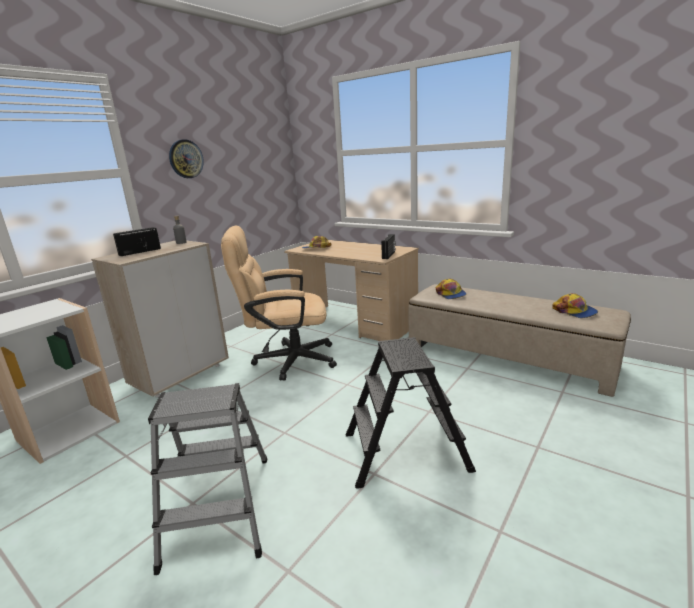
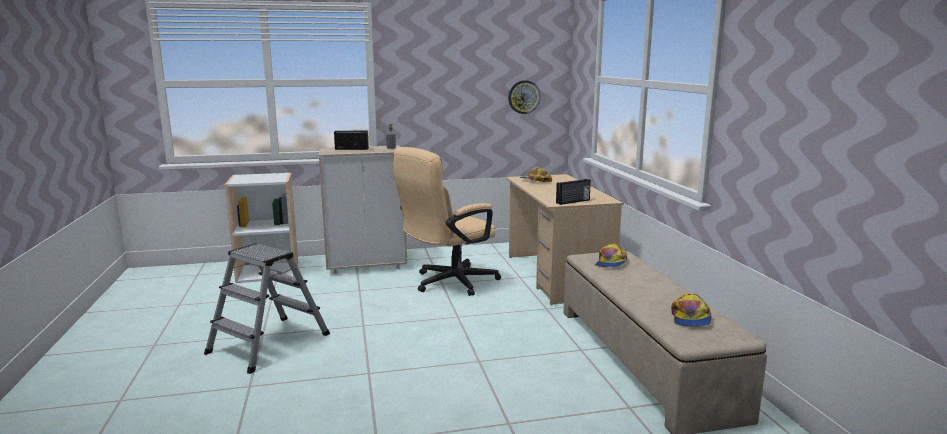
camera: 40 degrees right, 5 degrees down
(186, 159) = (431, 73): wall clock -> wall clock (524, 97)
(287, 360) = (448, 283): beige office chair -> beige office chair turned 75 degrees counterclockwise
(406, 451) = (411, 373): black step ladder -> none

